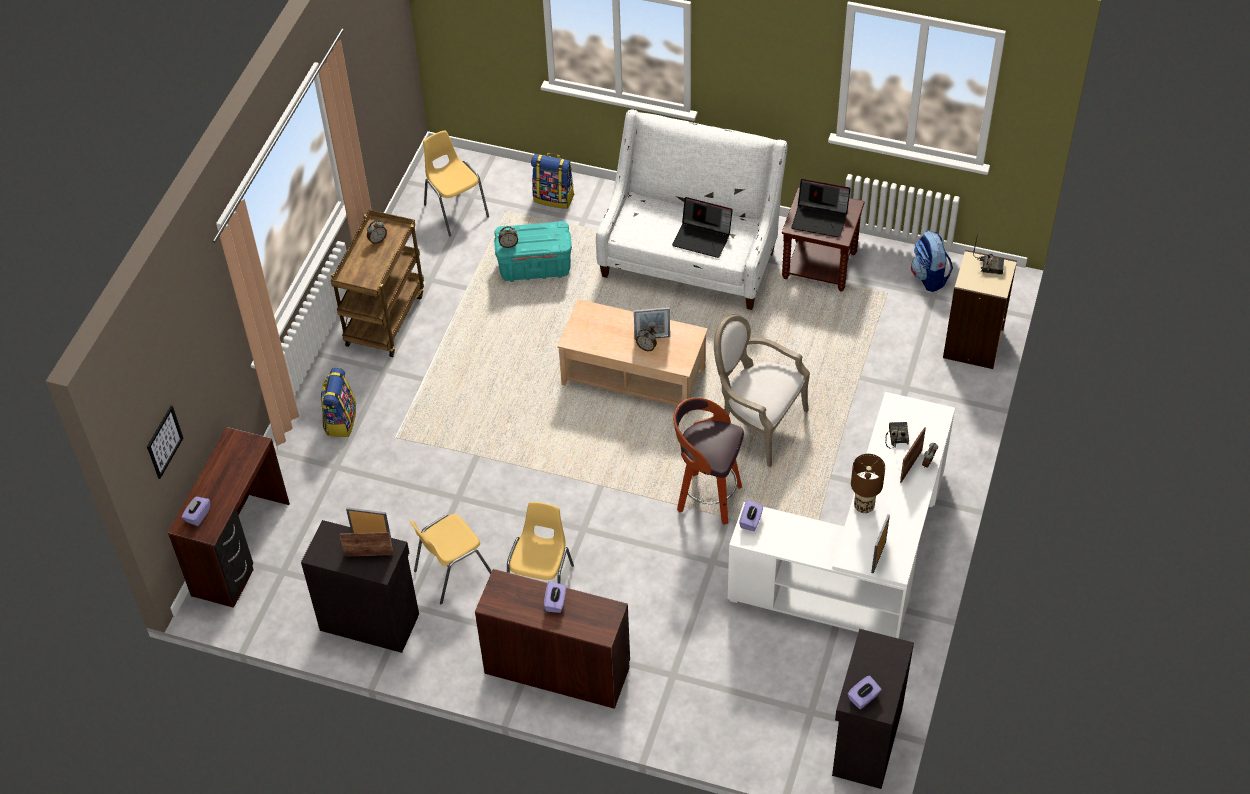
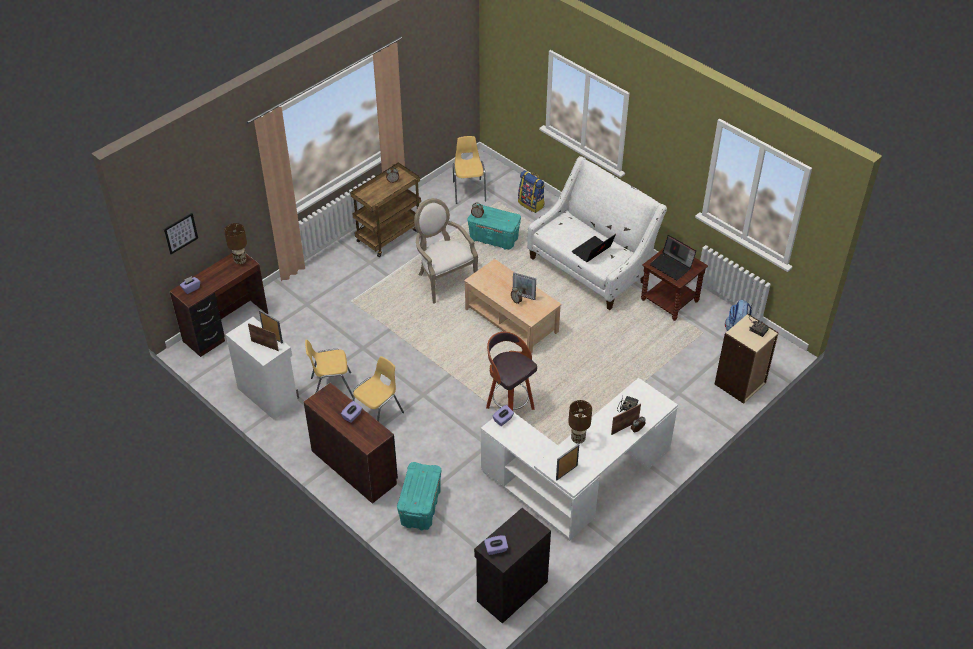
camera: 25 degrees right, 5 degrees down
(241, 445) = (240, 261): none -> brown table lamp
(340, 420) = (326, 280): backpack -> none
(369, 620) = (268, 394): black cabinet -> white cabinet
(680, 684) = (420, 507): none -> turquoise storage box
(703, 238) = (592, 251): laptop -> laptop turned 90 degrees clockwise
(756, 423) = (568, 376): armchair -> armchair (444, 279)

